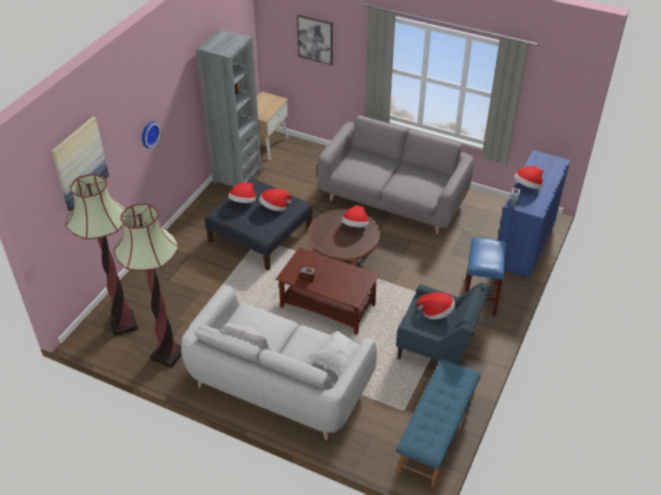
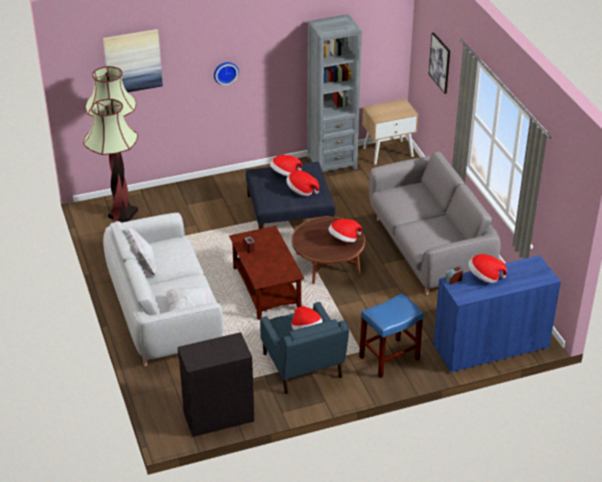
camera: 45 degrees right, 5 degrees down
(437, 434) = (218, 416): blue bench -> black cabinet

